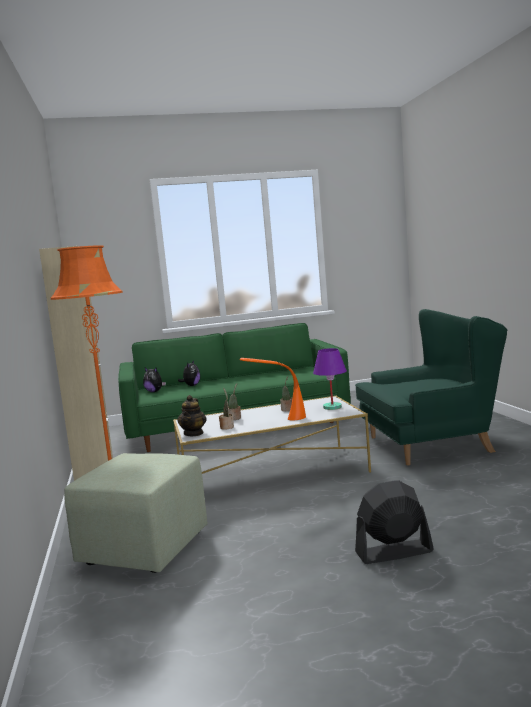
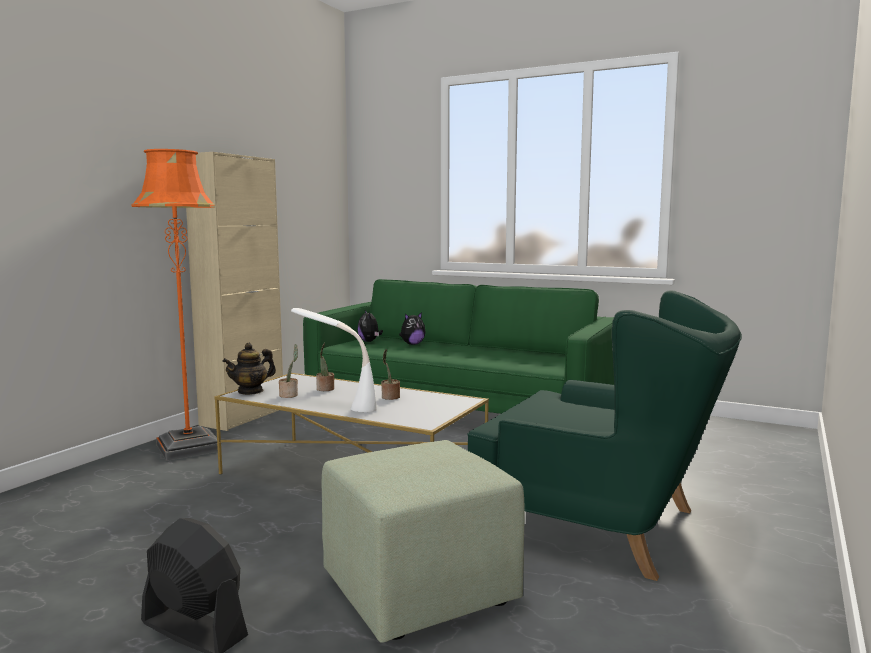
camera: 40 degrees right, 0 degrees up
(144, 549) = (99, 497): green ottoman -> green ottoman (417, 592)
(276, 422) = (335, 406): orange table lamp -> white table lamp
(332, 407) = (432, 410): purple table lamp -> none

